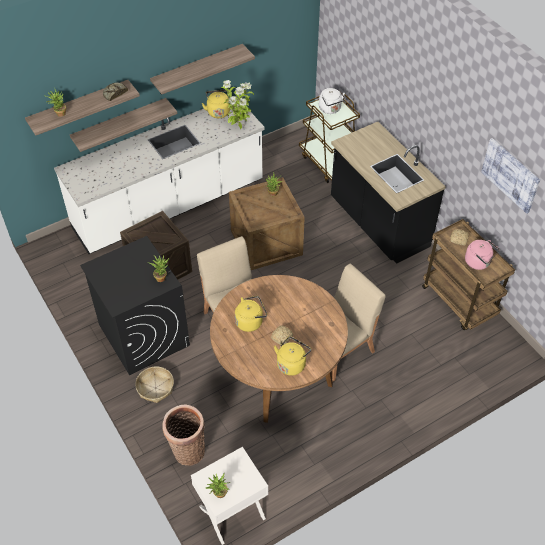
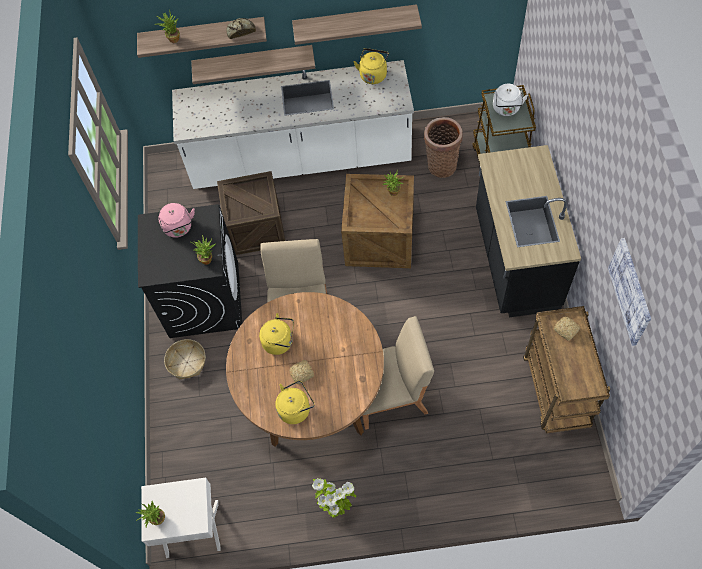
camera: 30 degrees right, 10 degrees up
(187, 450) = (183, 442): basket -> basket (441, 164)
(239, 126) = (385, 101): potted plant -> potted plant (336, 508)
(479, 262) = (573, 368): pink kettle -> pink kettle (179, 228)

